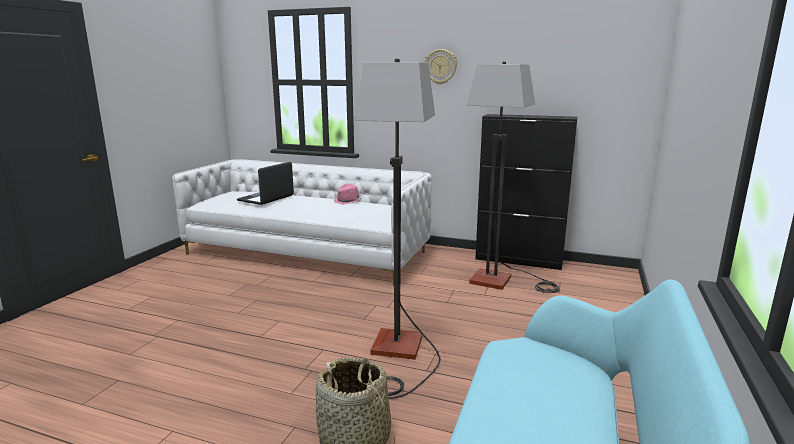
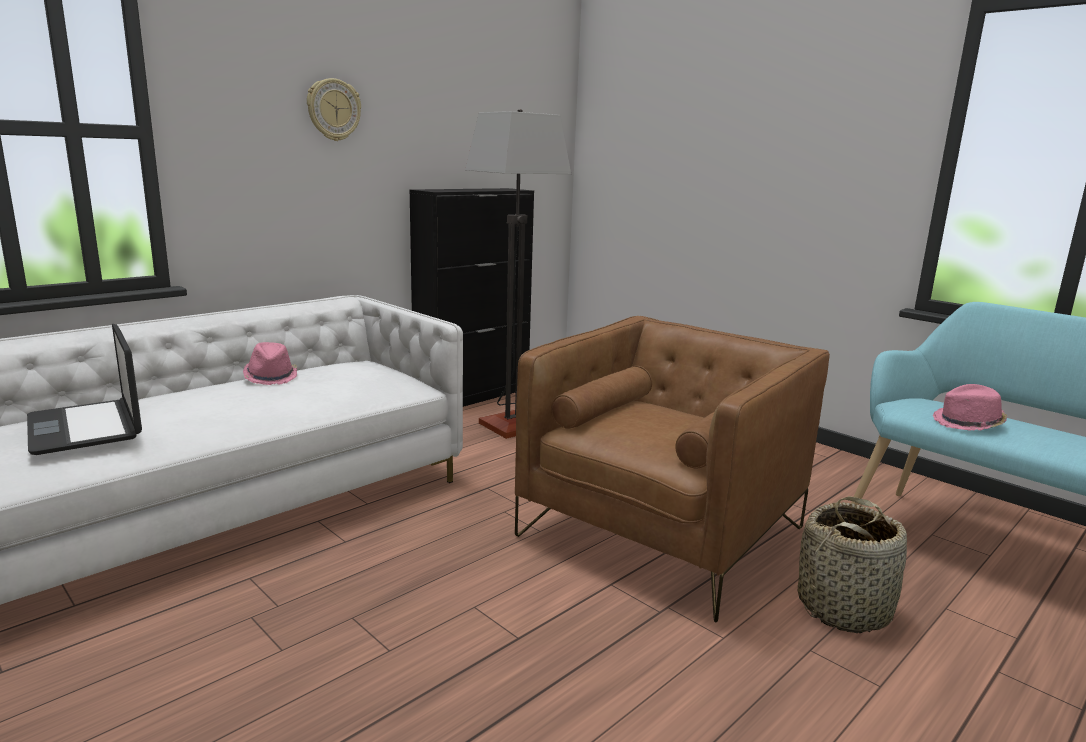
camera: 65 degrees left, 0 degrees up
(398, 354) = (662, 532): floor lamp -> brown armchair
(510, 377) = (968, 424): none -> pink hat

